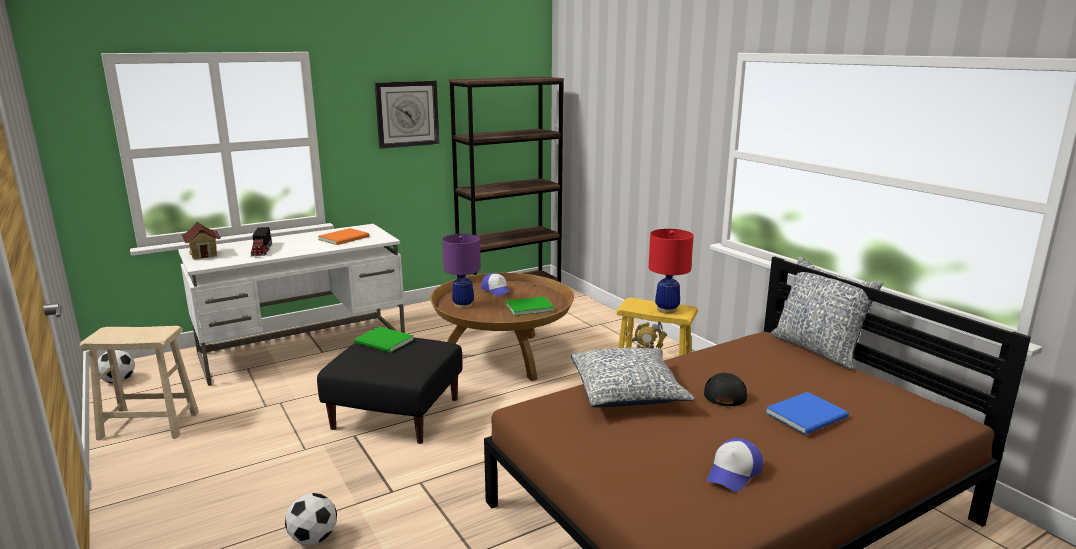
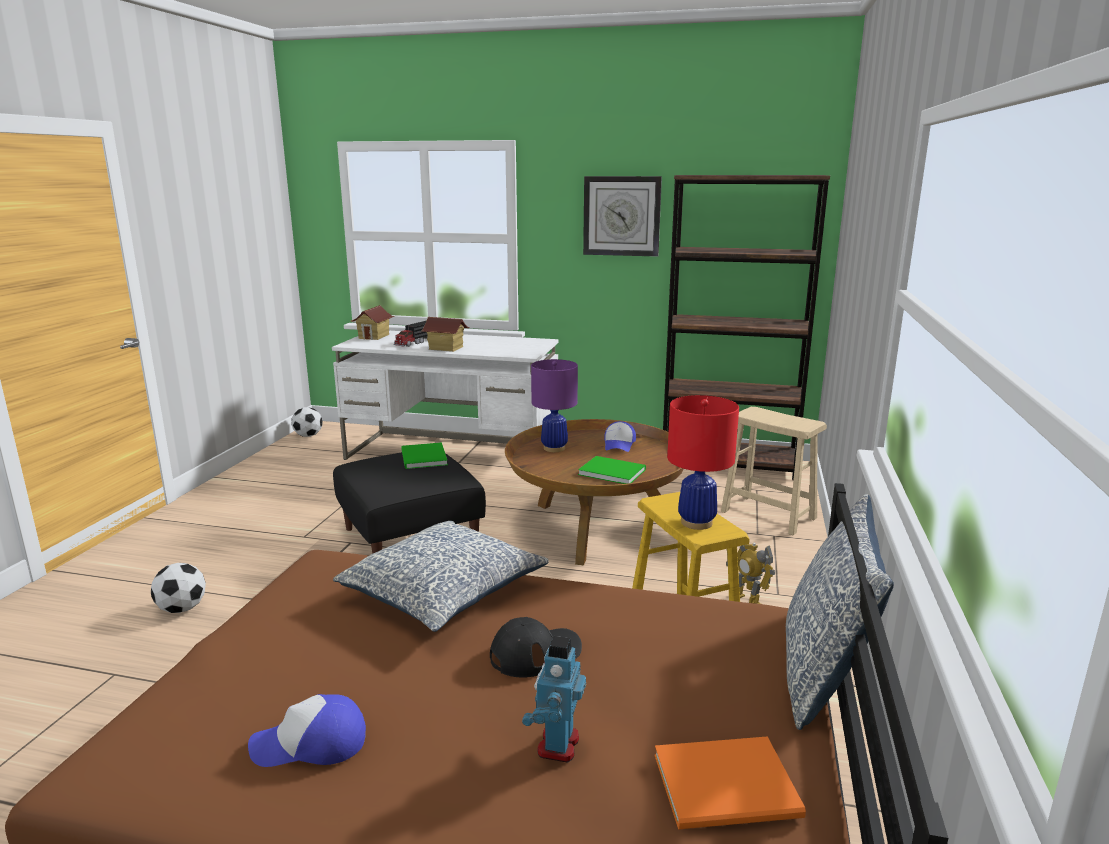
camera: 45 degrees right, 0 degrees up
(149, 426) = (265, 475): beige stool -> beige stool (768, 515)
(305, 249) = (446, 348): none -> toy house
(345, 238) = (499, 346): orange book -> orange book (730, 788)
(809, 415) = (557, 745): blue book -> toy robot

